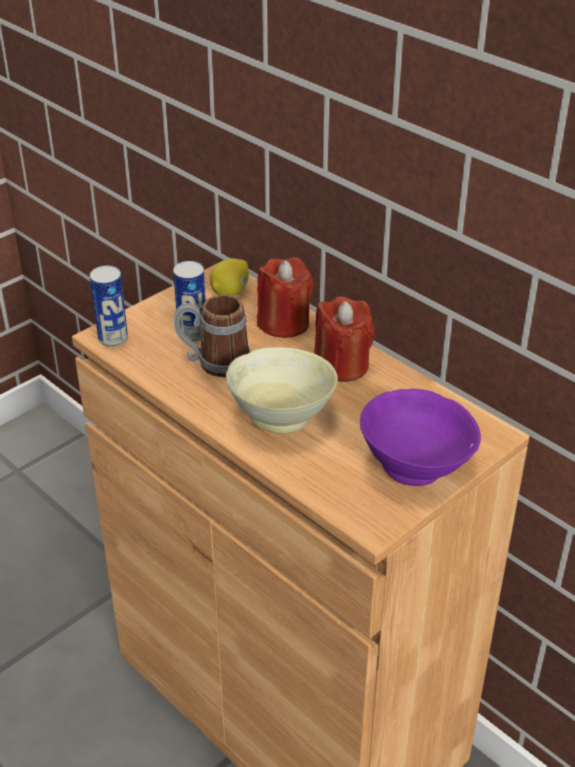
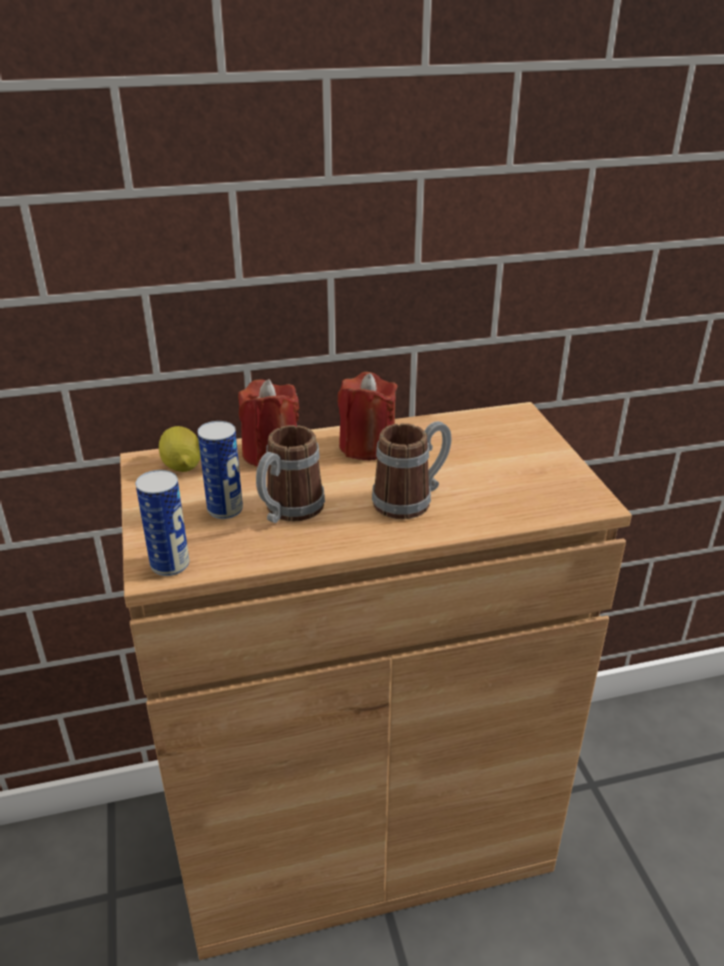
camera: 60 degrees left, 5 degrees down
(283, 416) = (411, 499): beige bowl -> mug
(417, 468) = (536, 458): purple bowl -> none

